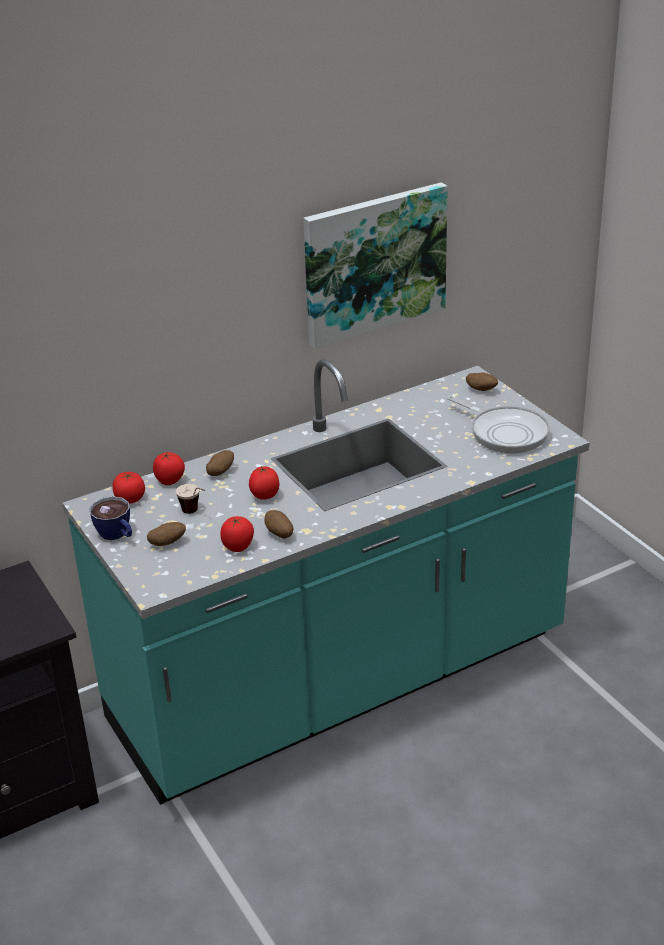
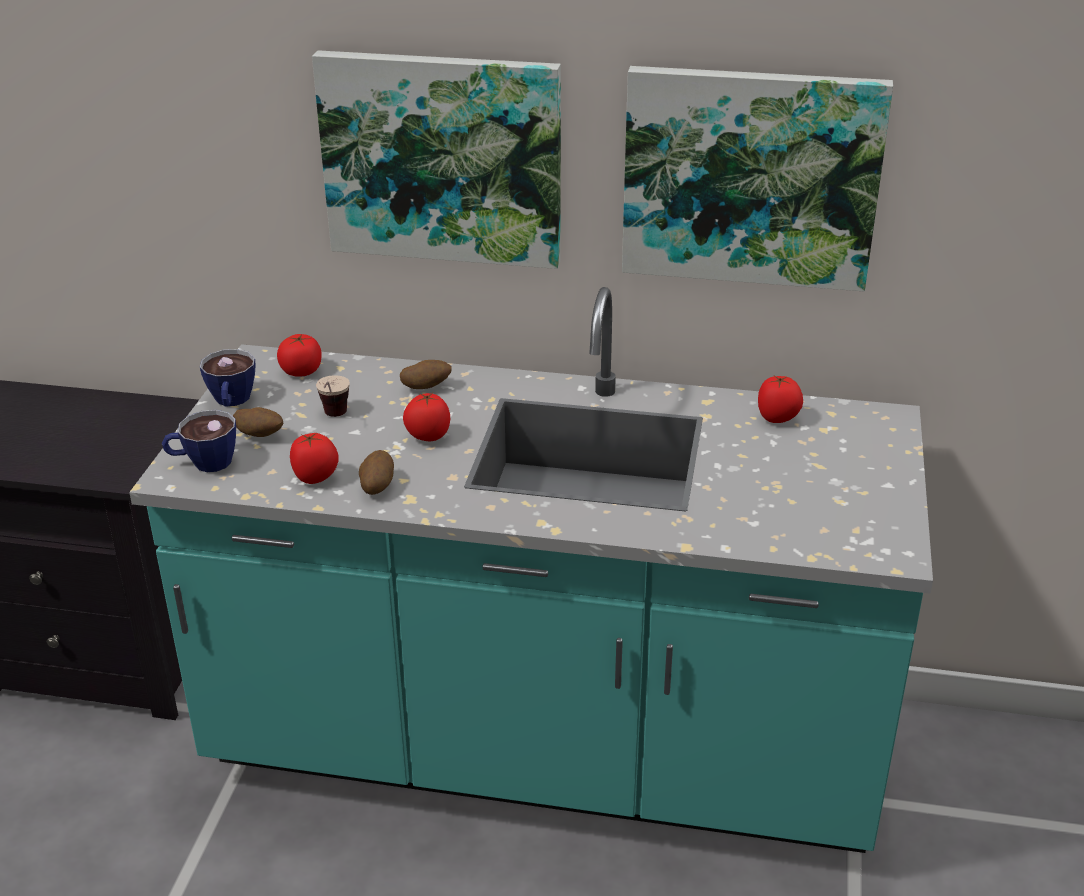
camera: 40 degrees right, 0 degrees up
(159, 573) = (203, 463): none -> cup
(170, 481) = (365, 372): tomato -> tomato (777, 418)
(192, 315) = (442, 158): none -> picture
(481, 390) = (876, 438): potato -> none
(505, 432) = (827, 507): frying pan -> none

